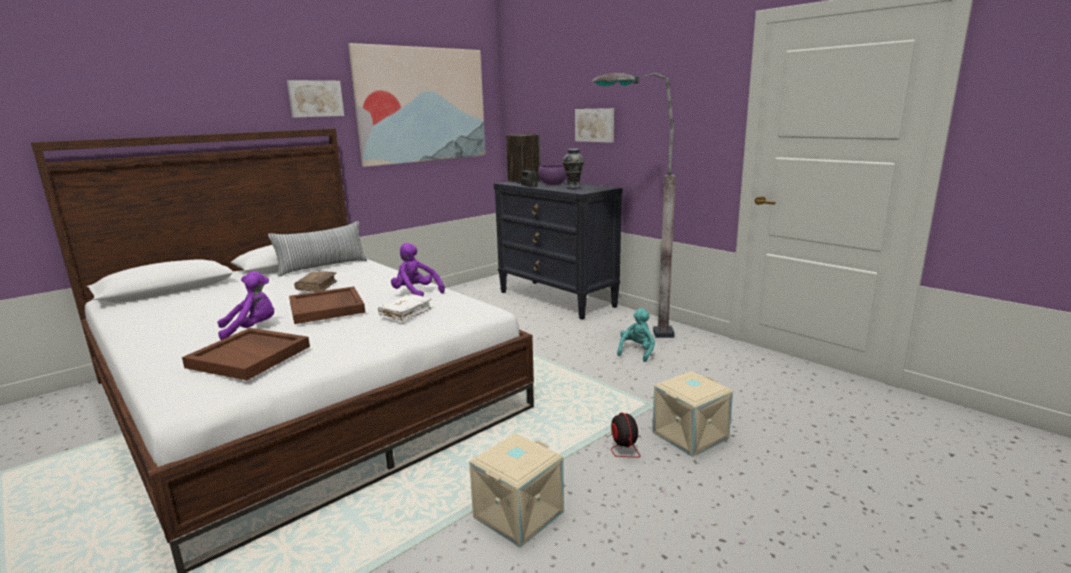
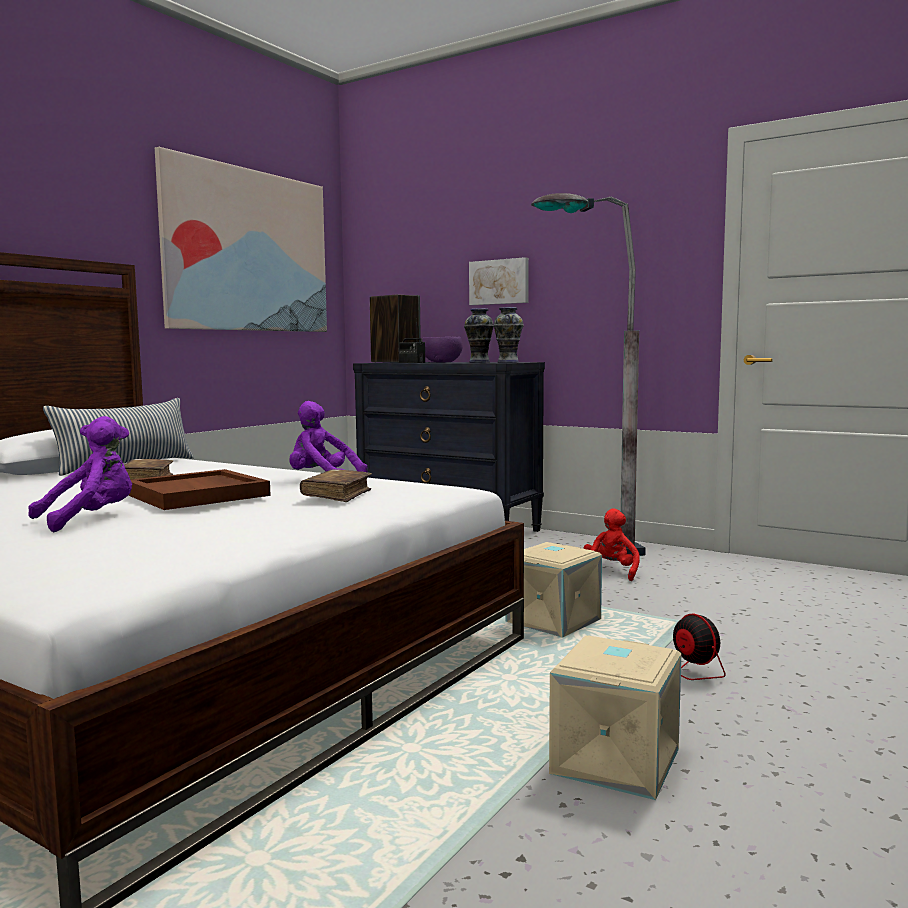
camera: 15 degrees left, 10 degrees down
(250, 356) = (137, 539): brown tray -> none
(315, 98) = (104, 219): picture -> none
(406, 314) = (337, 495): white book -> brown book
(590, 190) = (507, 362): none -> vase
(637, 352) = (611, 572): turquoise plush toy -> red plush toy
(690, 436) = (766, 649): beige storage box -> beige storage box (554, 622)

